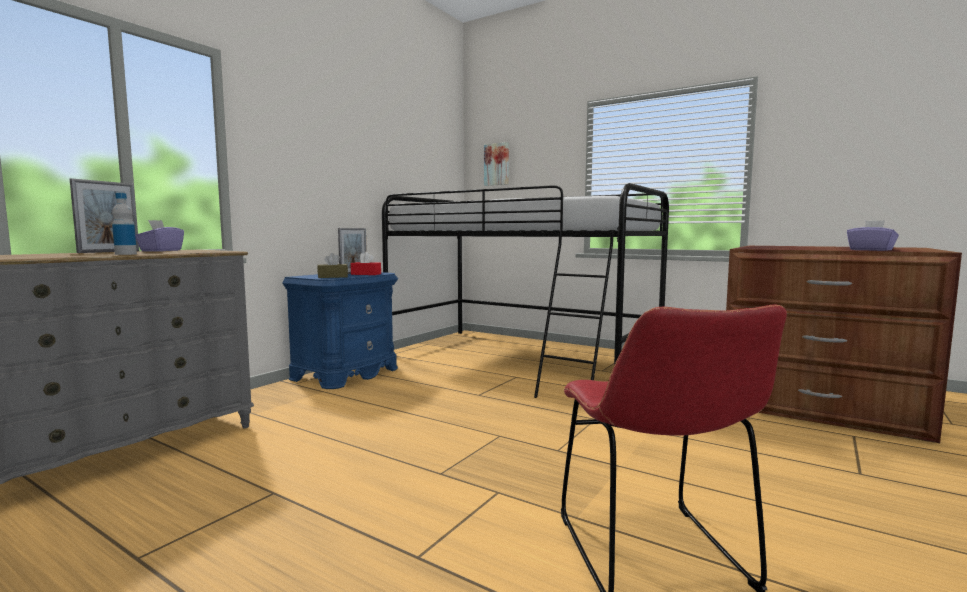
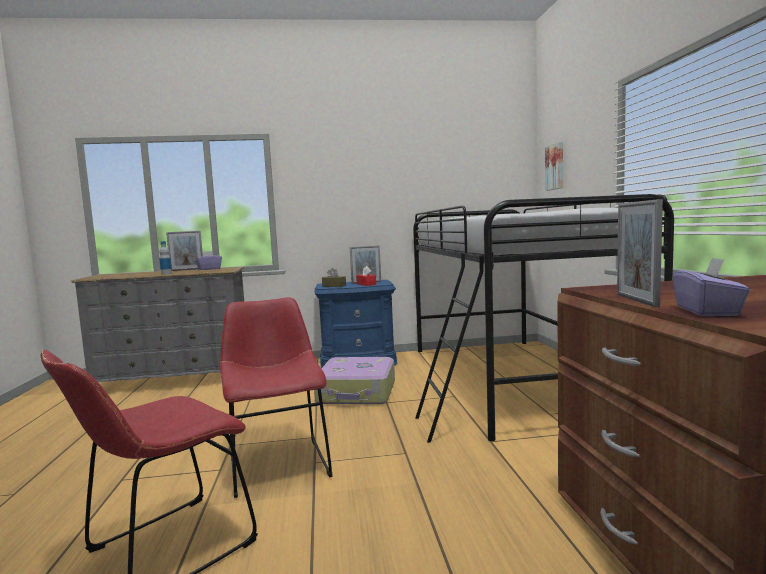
camera: 50 degrees right, 0 degrees up
(429, 395) = (357, 392): none -> suitcase
(532, 463) = (278, 463): none -> red chair
(814, 249) = (636, 300): none -> picture frame

